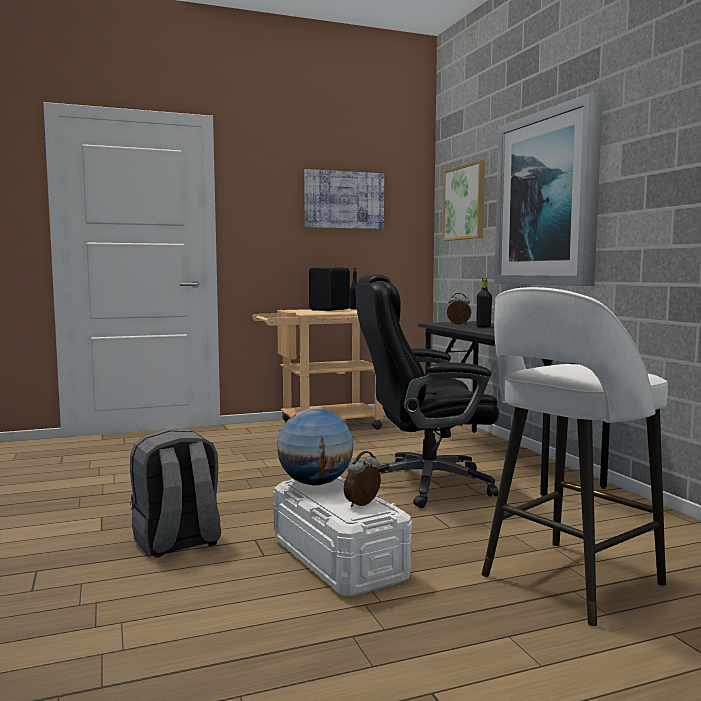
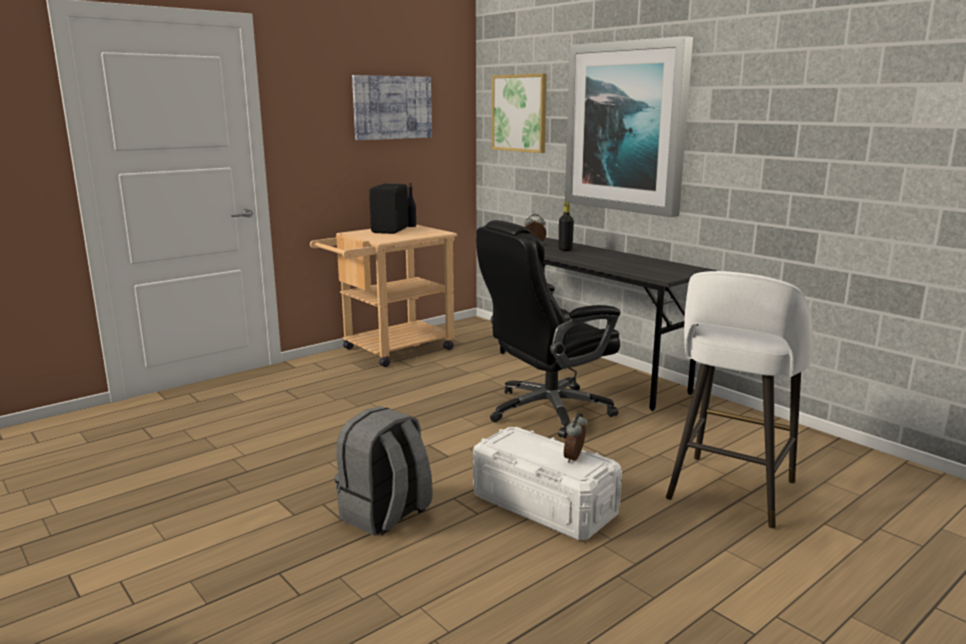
camera: 20 degrees left, 10 degrees up
(315, 483) = (512, 441): globe -> none

